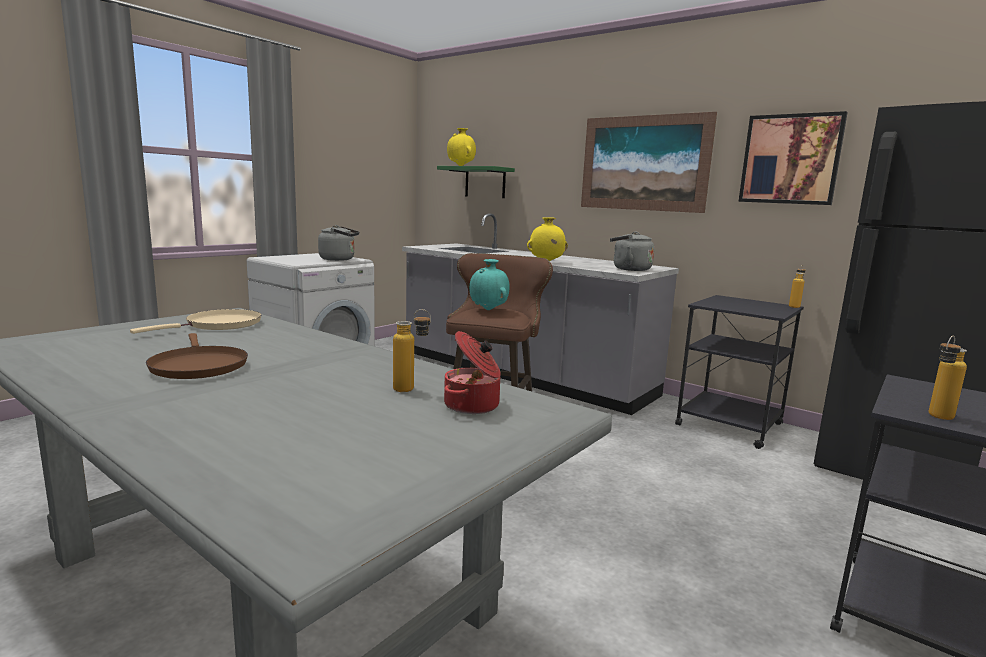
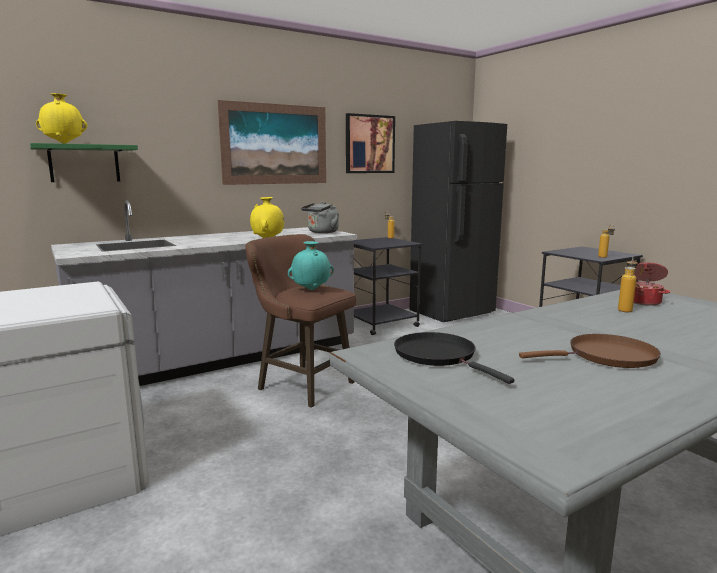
camera: 70 degrees left, 0 degrees up
(219, 325) = (439, 356): beige frying pan -> black frying pan
(339, 259) = (78, 290): grey kettle -> none

